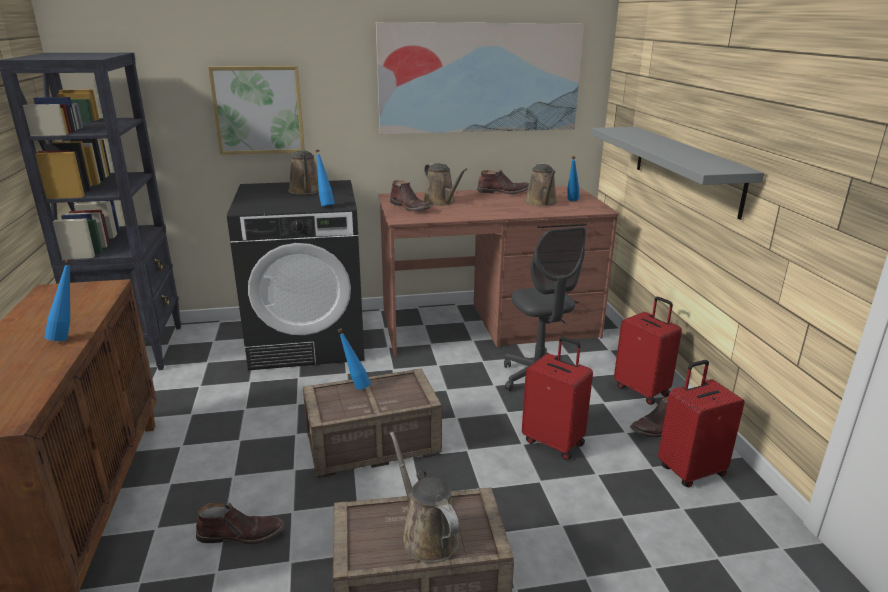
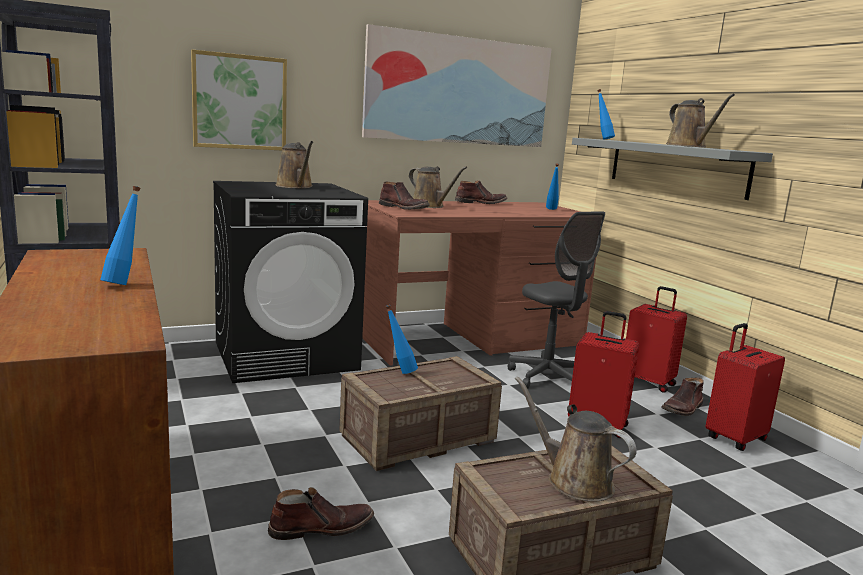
camera: 15 degrees left, 10 degrees down
(325, 205) = (331, 194): blue bottle -> blue bottle (602, 139)
(542, 203) = (526, 209): brown watering can -> brown watering can (688, 146)

